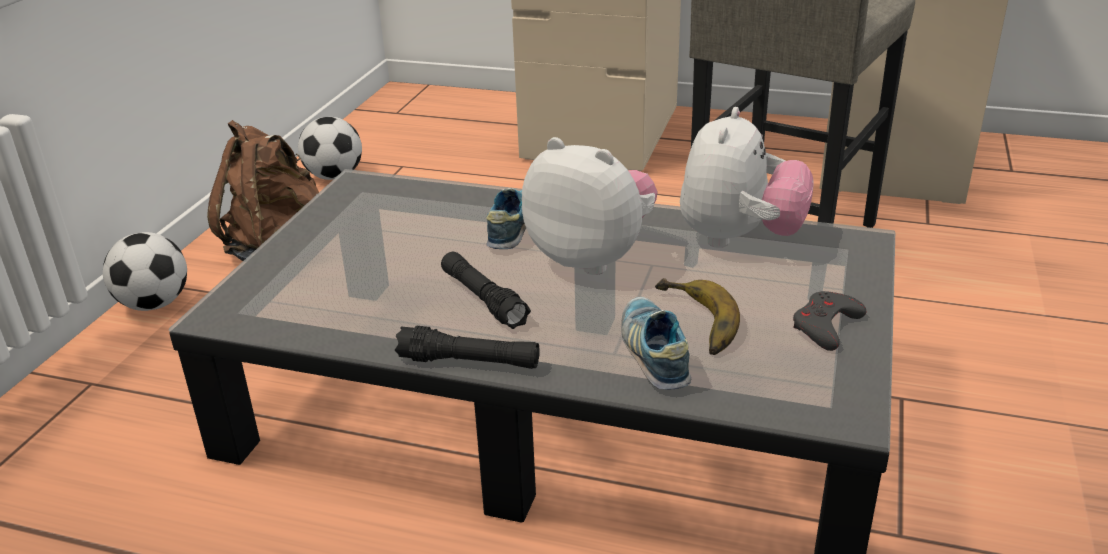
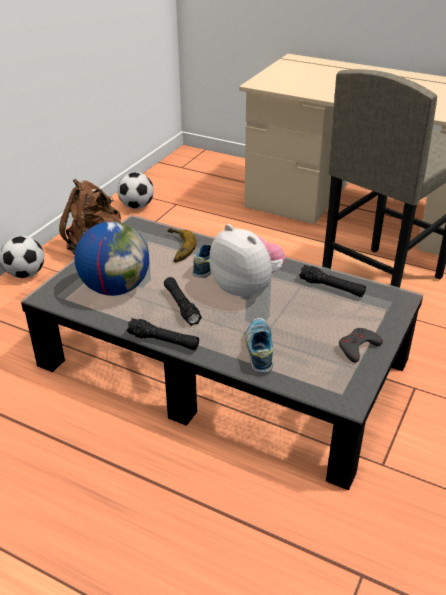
camera: 10 degrees right, 5 degrees up
(351, 286) = (116, 288): none -> globe
(692, 323) = (286, 335): banana -> banana (176, 248)
(739, 239) = (331, 287): plush toy -> black flashlight

